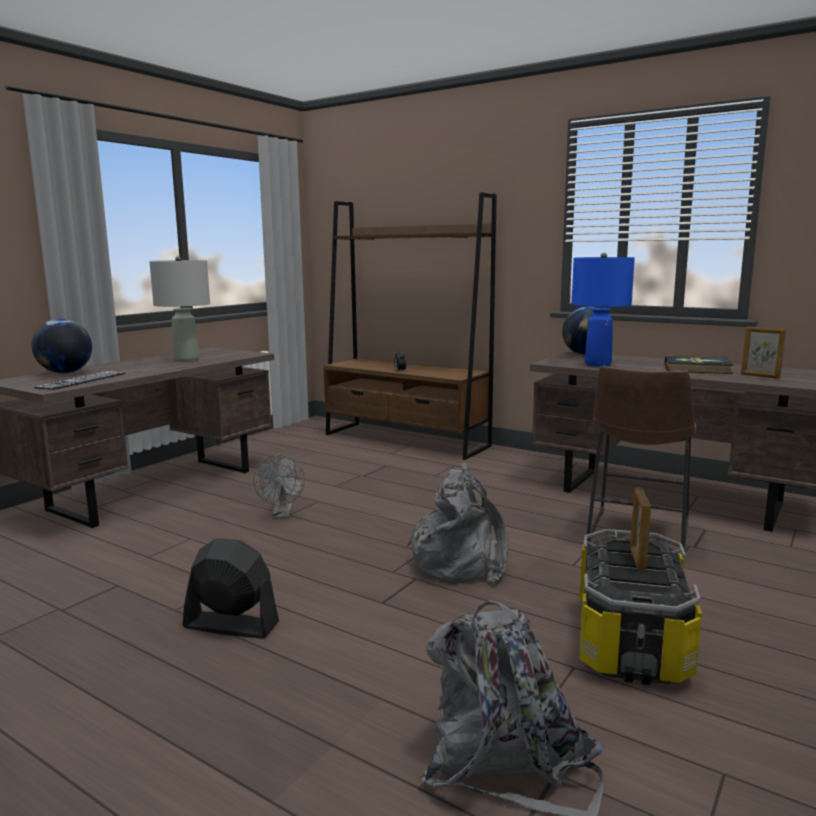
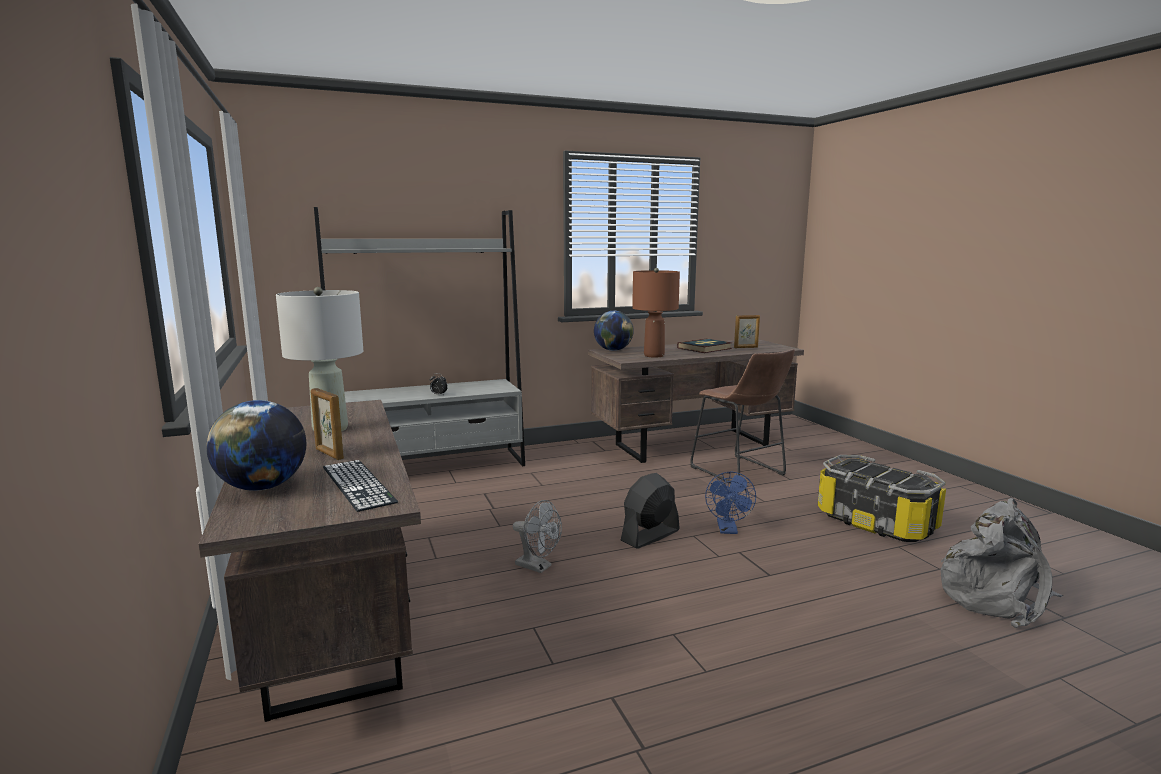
camera: 55 degrees left, 0 degrees up
(231, 625) = (761, 648): black fan -> black fan (650, 536)
(406, 440) = (433, 468): brown bookcase -> grey bookcase
(460, 563) = (728, 530): grey backpack -> blue fan
(598, 364) = (654, 355): blue table lamp -> brown table lamp
(637, 560) = (872, 470): picture frame -> picture frame (329, 454)

